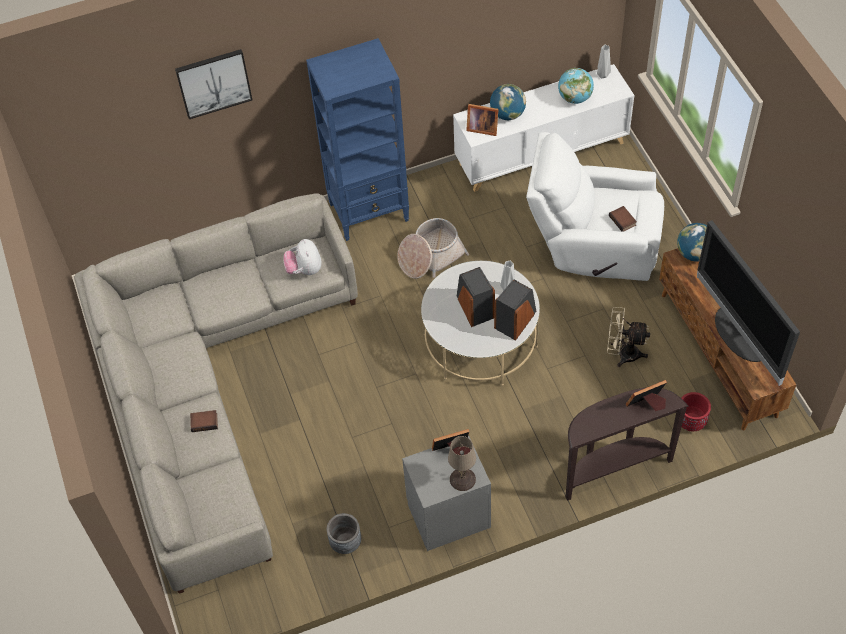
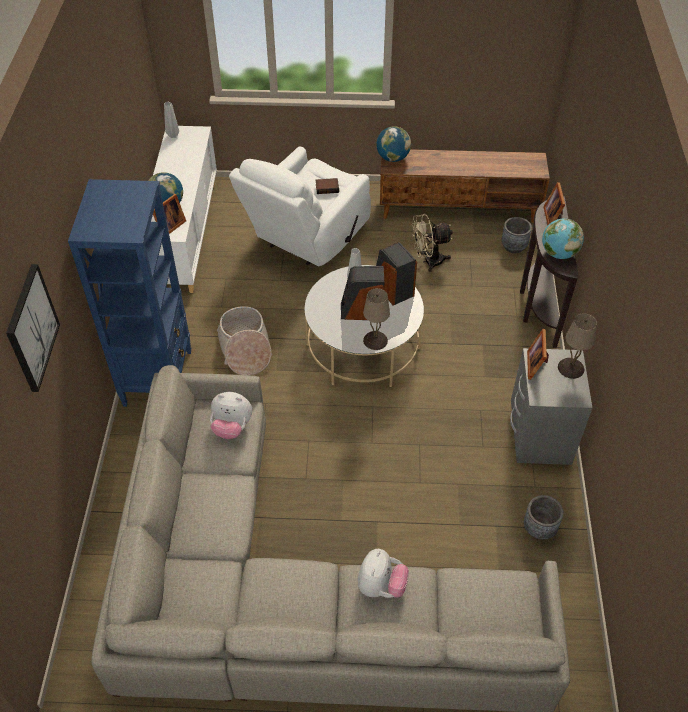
camera: 70 degrees left, 5 degrees down
(205, 422) = (381, 586): book -> plush toy
(445, 330) = (375, 340): none -> beige table lamp
(574, 98) = (184, 159): globe -> globe (558, 253)
(622, 354) = (428, 261): beige fan -> beige fan turned 45 degrees clockwise
(691, 422) = (514, 247): red planter -> grey planter
(738, 335) = (485, 164): television -> none

